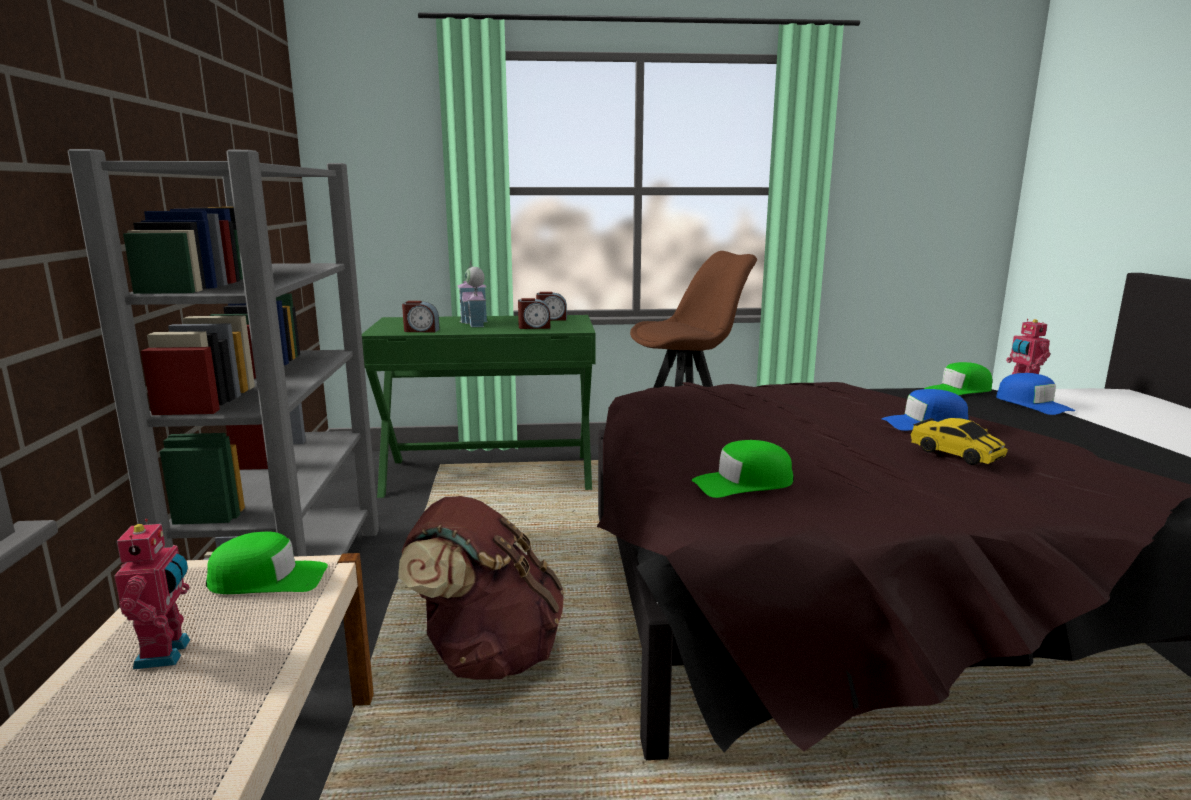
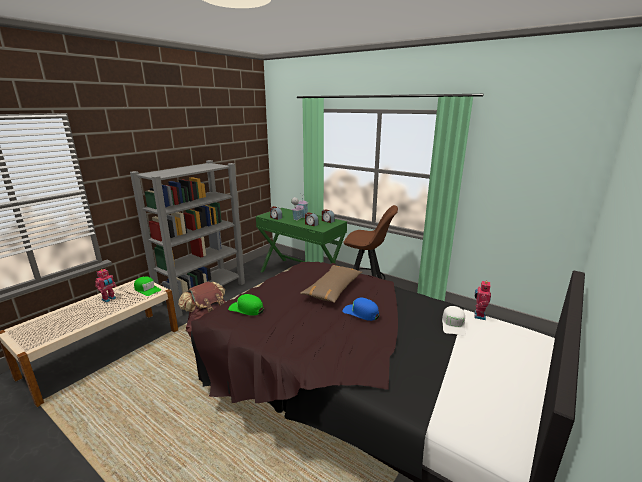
camera: 40 degrees right, 5 degrees up
(795, 411) = (333, 289): none -> brown pillow
(956, 454) = (332, 329): toy car -> none
(959, 390) = (440, 304): green cap -> none
(1032, 404) = (453, 324): blue cap -> white cap

